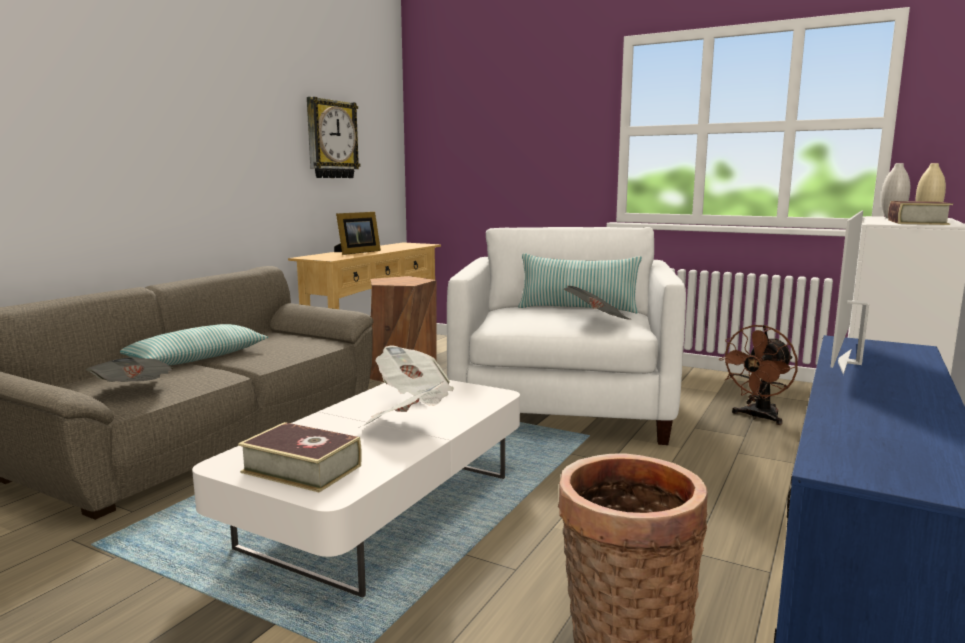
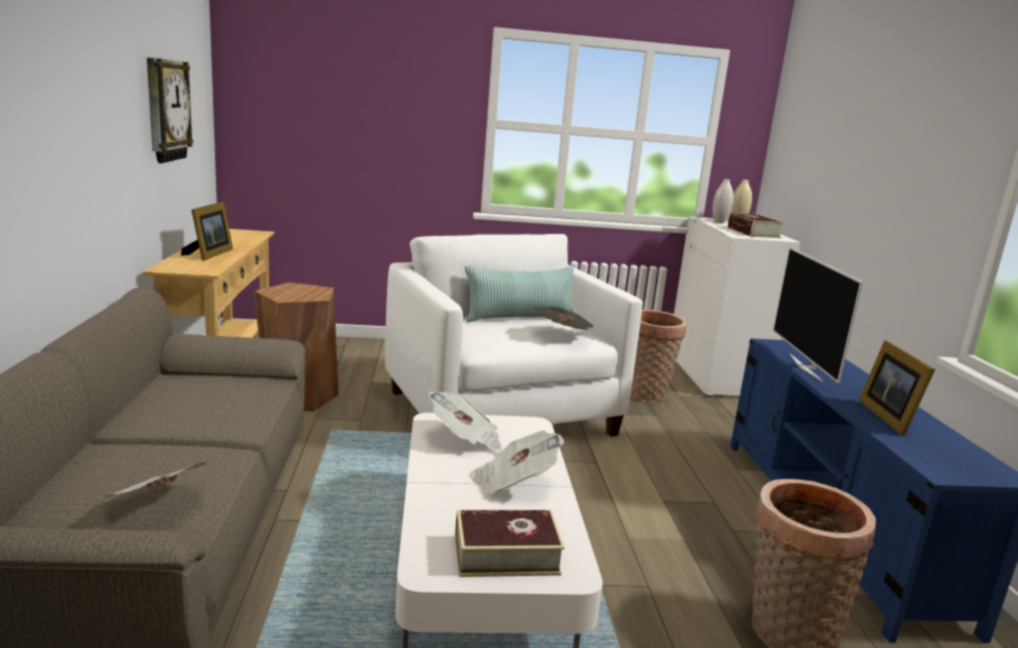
camera: 35 degrees left, 5 degrees up
(197, 358) = (143, 434): pillow -> none
(757, 417) = (646, 394): brown fan -> basket
(879, 413) = (889, 417): none -> picture frame

